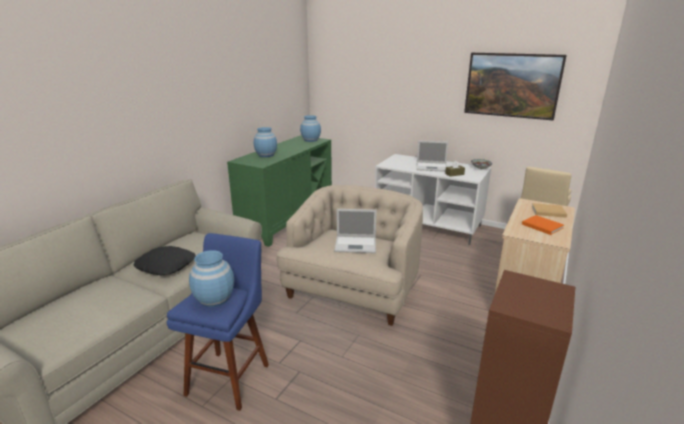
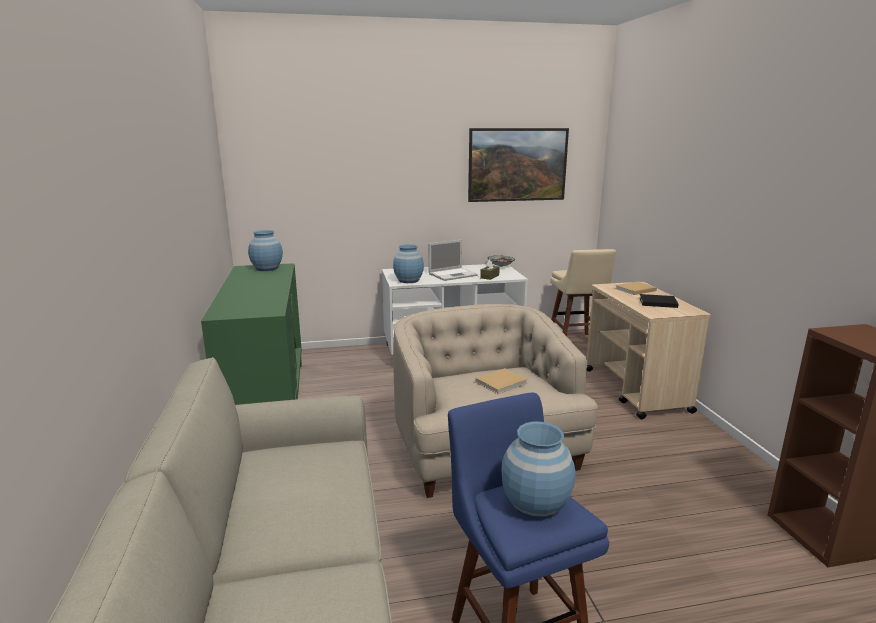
camera: 40 degrees left, 5 degrees down
(166, 265) = (304, 516): black pillow -> none
(266, 155) = (246, 299): blue vase -> blue vase (408, 280)
(356, 244) = (502, 382): laptop -> beige book
(541, 225) = (656, 302): orange book -> black book

